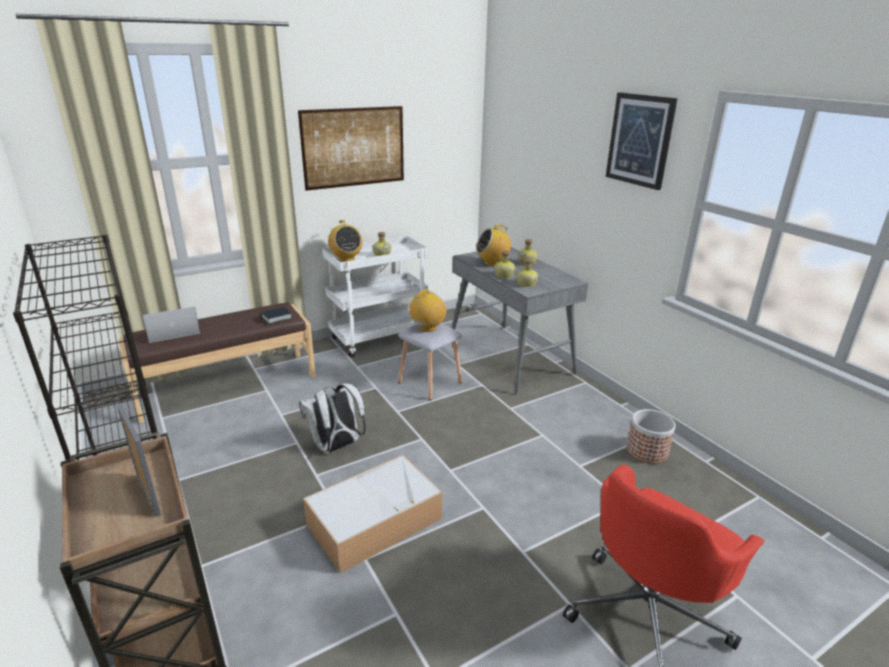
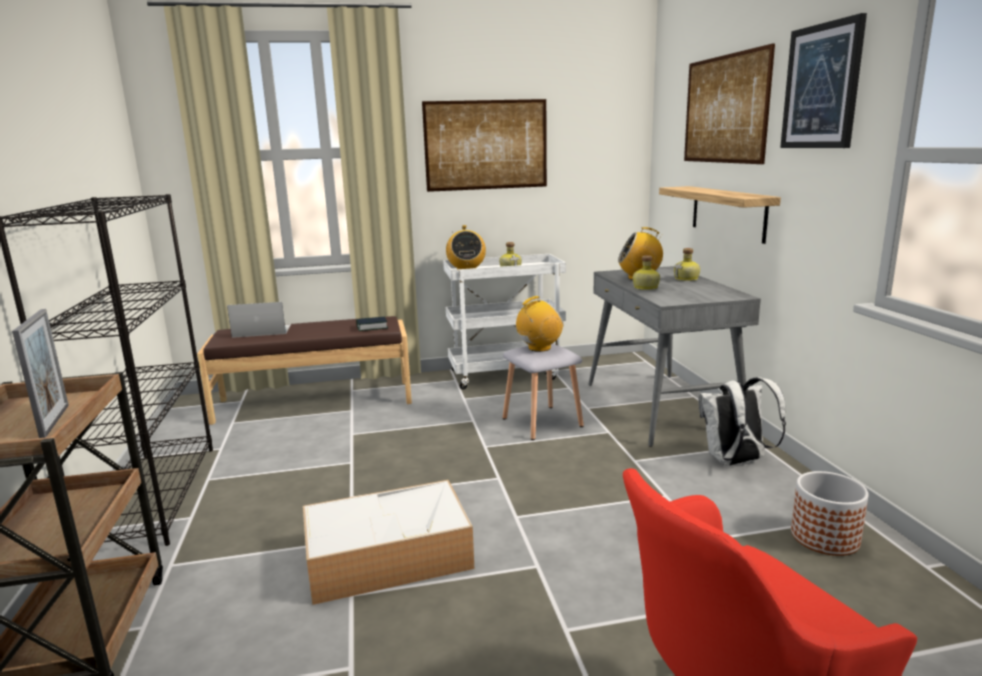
camera: 20 degrees right, 10 degrees down
(336, 446) = (392, 472): white backpack -> white backpack (735, 462)
(525, 284) = (668, 295): bottle -> none
(555, 133) = (724, 109): none -> picture
(557, 213) = (728, 212): none -> shelf

